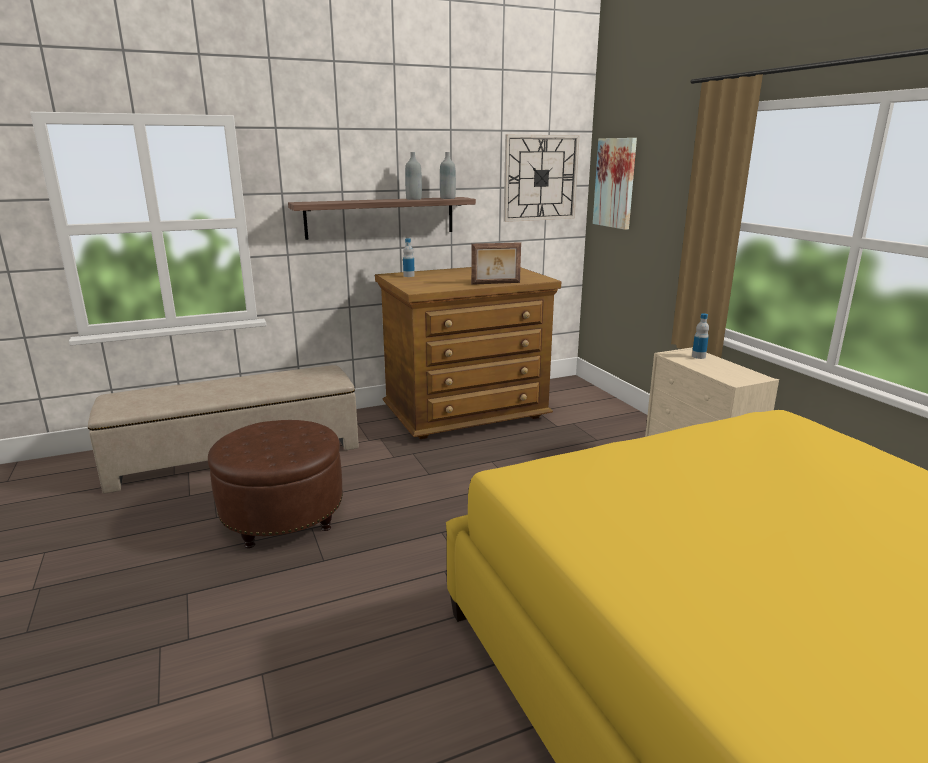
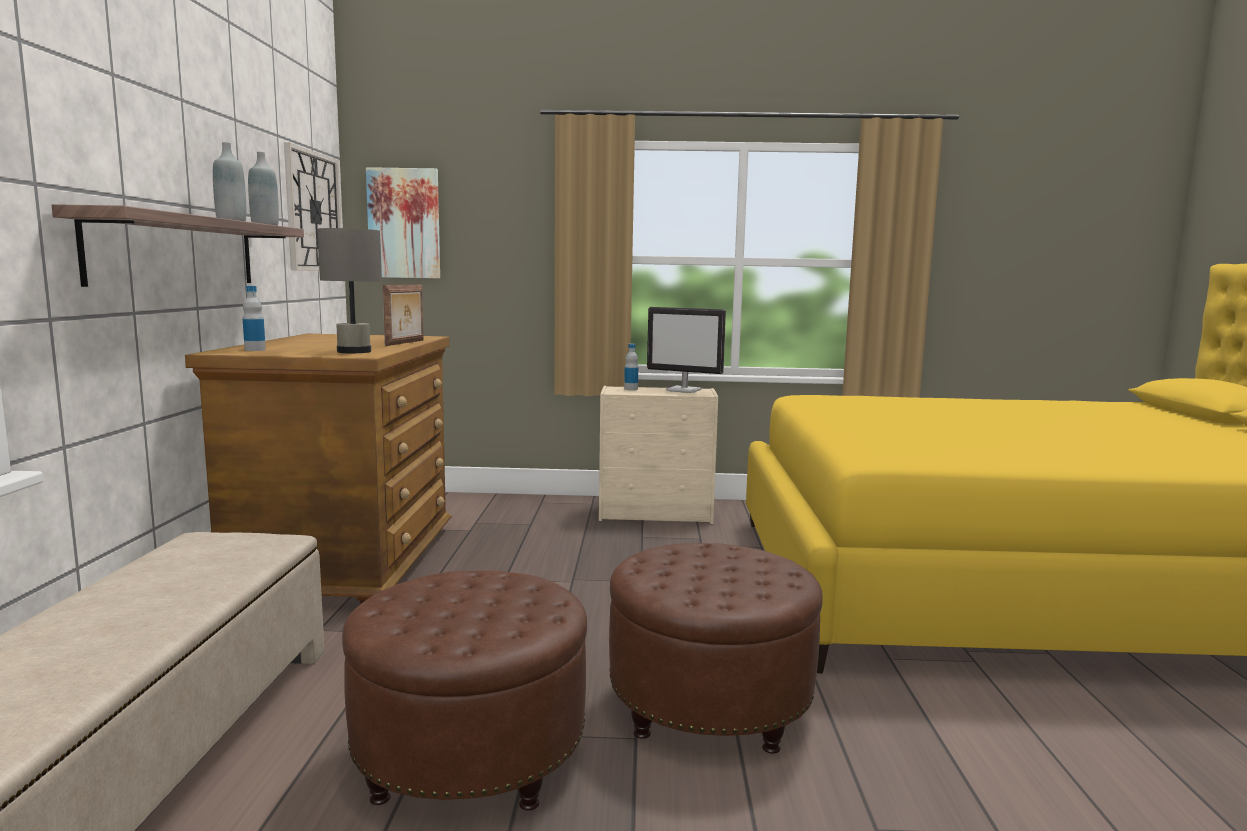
camera: 65 degrees left, 10 degrees down
(375, 579) = (709, 706): none -> brown ottoman
(430, 286) = (353, 351): none -> grey table lamp
(738, 372) = (684, 390): none -> monitor

